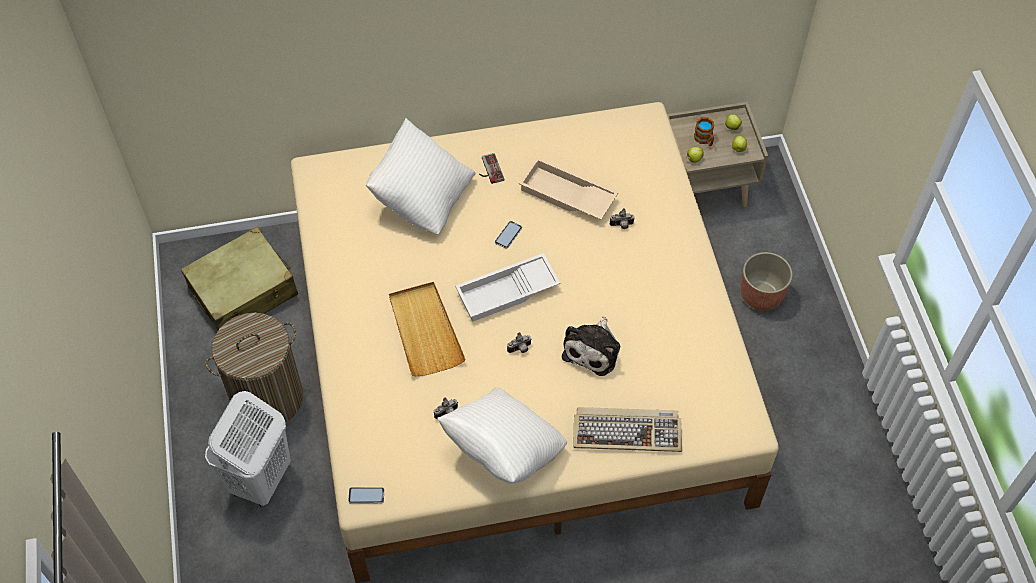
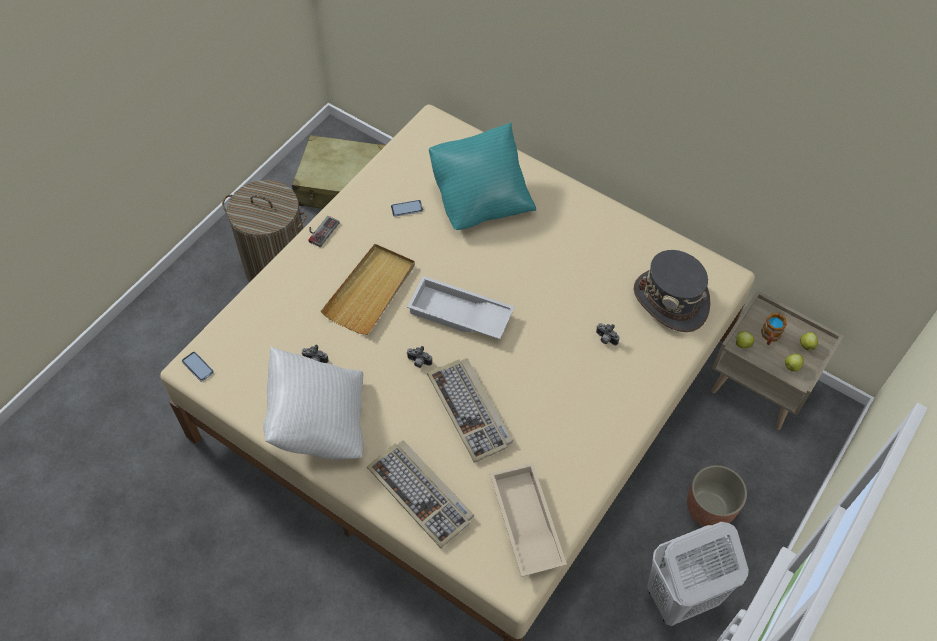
camera: 45 degrees right, 0 degrees up
(260, 480) = (211, 315): white laundry basket -> white laundry basket (680, 598)
(422, 198) = (481, 199): white pillow -> turquoise pillow
(488, 170) = (553, 217): game controller -> game controller (320, 230)
(508, 235) = (510, 275): phone -> phone (407, 209)
(566, 196) = (588, 282): beige tray -> beige tray (524, 522)
(593, 349) = (471, 411): plush toy -> keyboard
(632, 164) = (670, 300): none -> grey hat

